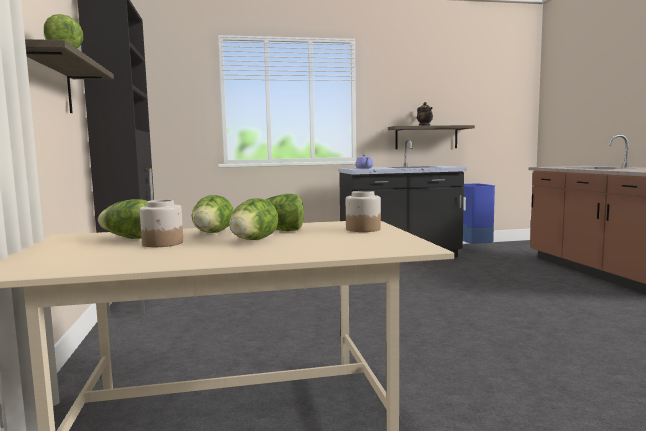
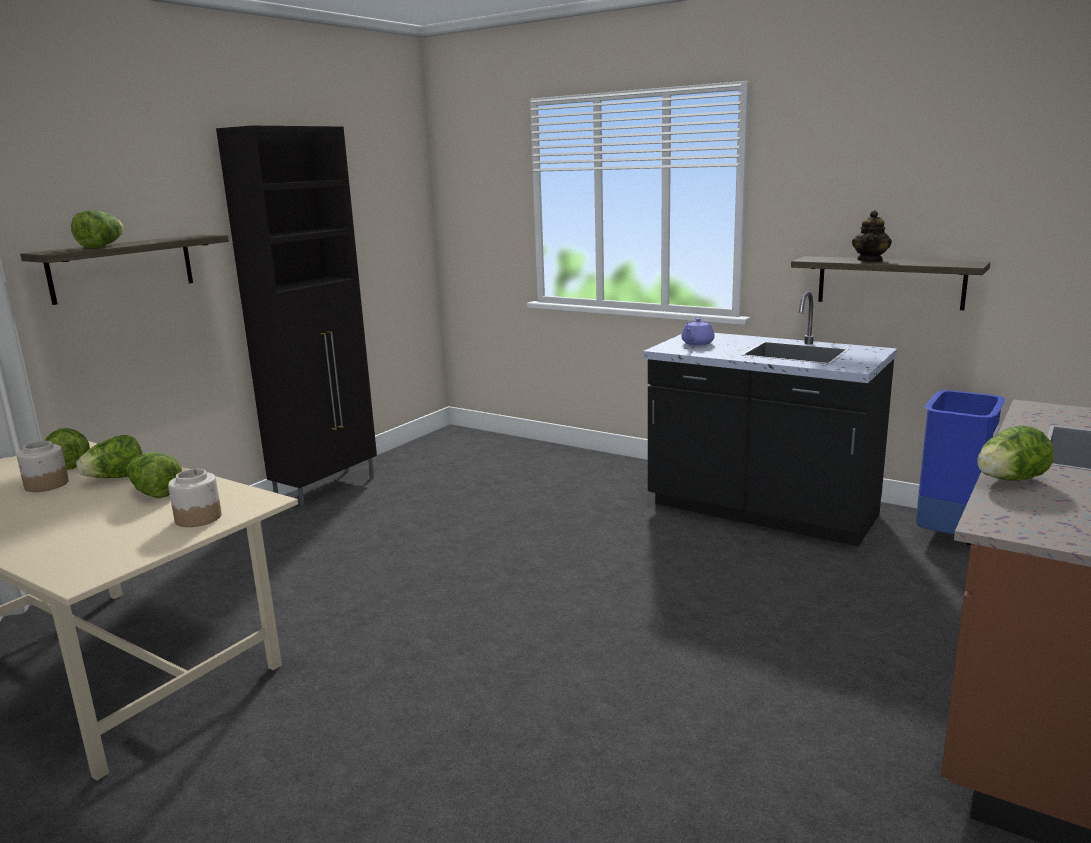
camera: 45 degrees right, 10 degrees up
(252, 241) = (82, 506): lettuce -> lettuce (1009, 480)

